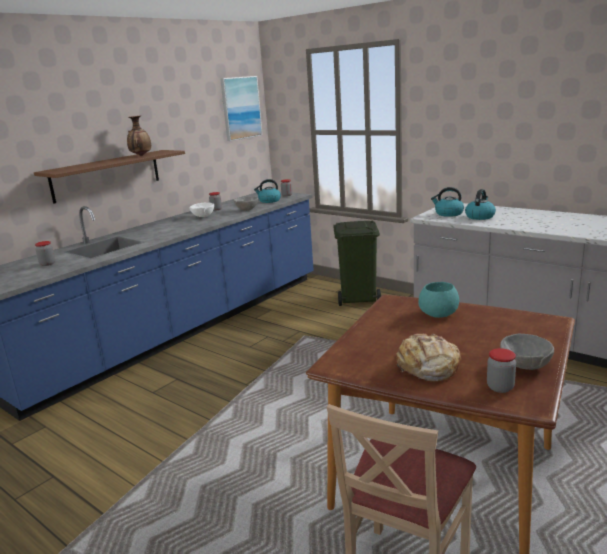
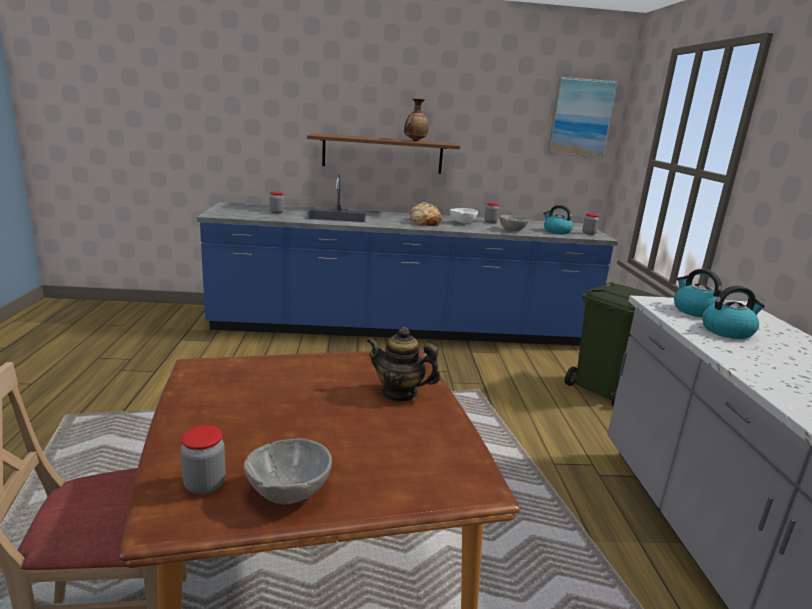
camera: 45 degrees right, 0 degrees up
(427, 367) = (230, 420): bread -> bread (424, 222)
(439, 313) = (399, 393): turquoise bowl -> teapot

